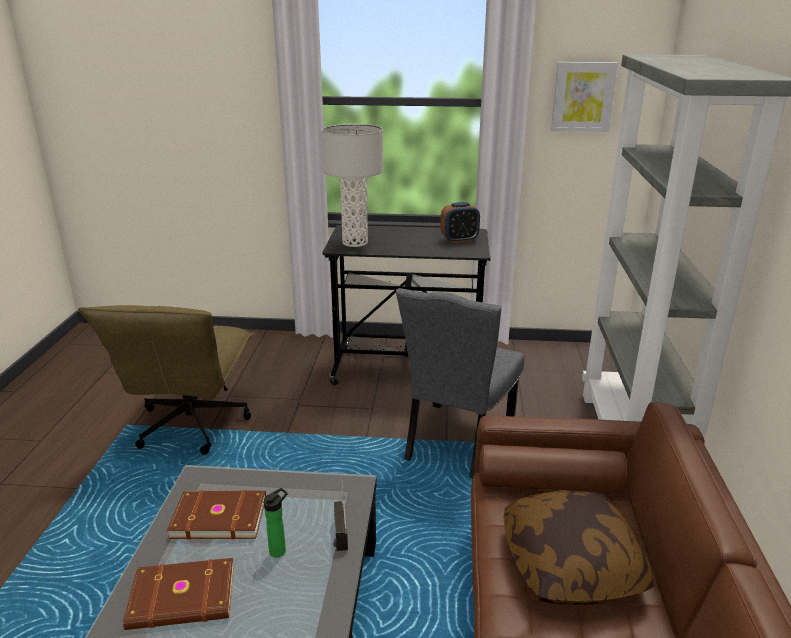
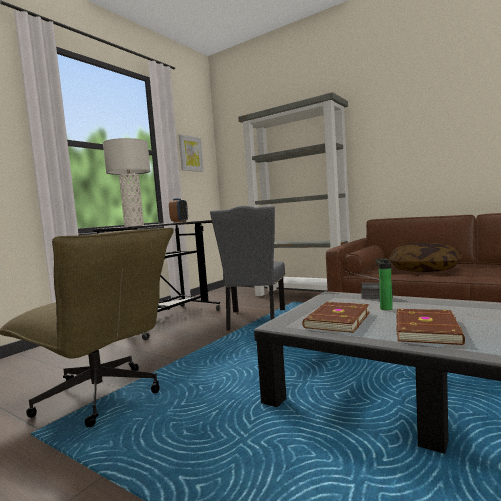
camera: 60 degrees left, 20 degrees down
(458, 438) = (255, 319): grey chair -> grey chair turned 45 degrees clockwise

